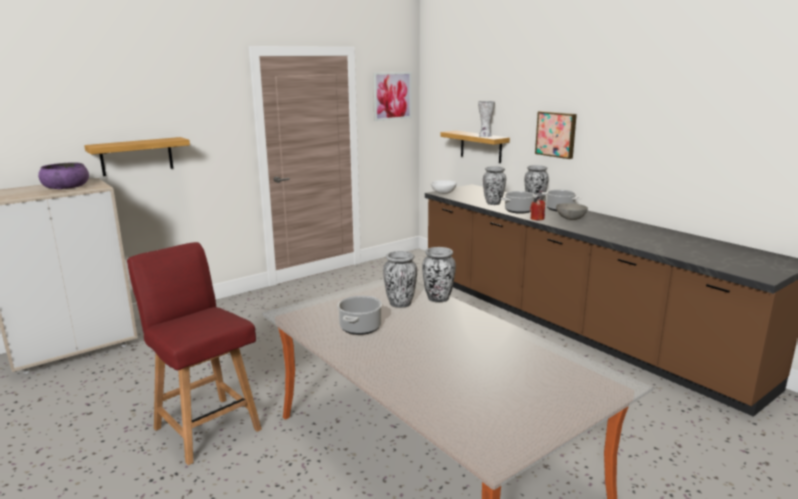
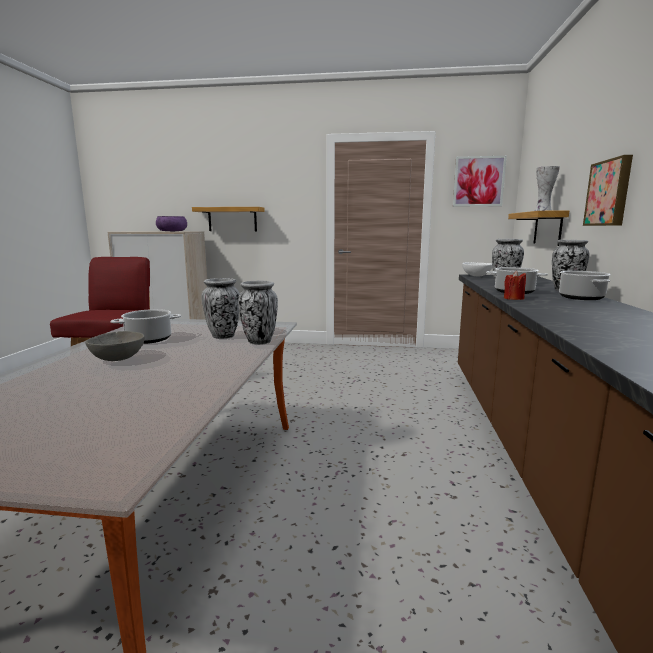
camera: 45 degrees right, 5 degrees down
(571, 219) = (564, 305): grey bowl -> grey bowl (118, 359)

